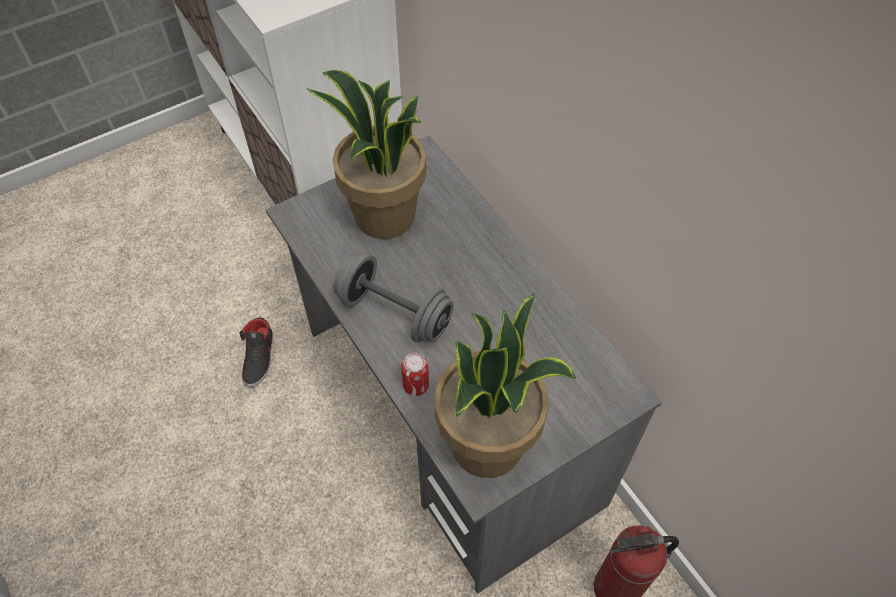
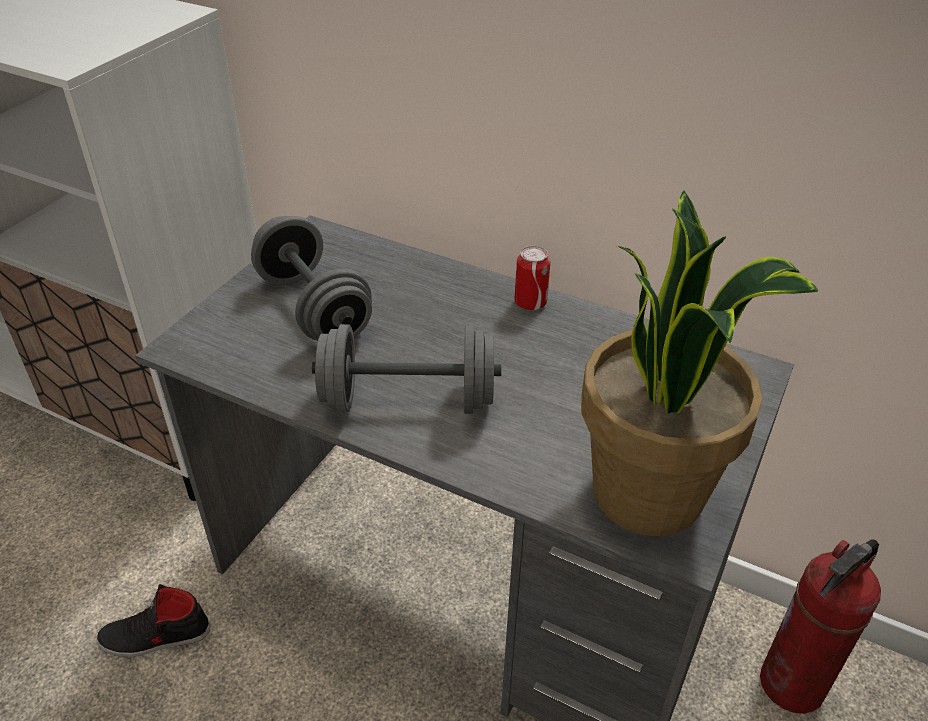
camera: 30 degrees left, 15 degrees down
(259, 358) = (155, 637): black shoe -> black shoe turned 105 degrees clockwise
(384, 217) = (314, 308): potted plant -> grey dumbbell
(416, 385) = (502, 468): can -> can (530, 302)

